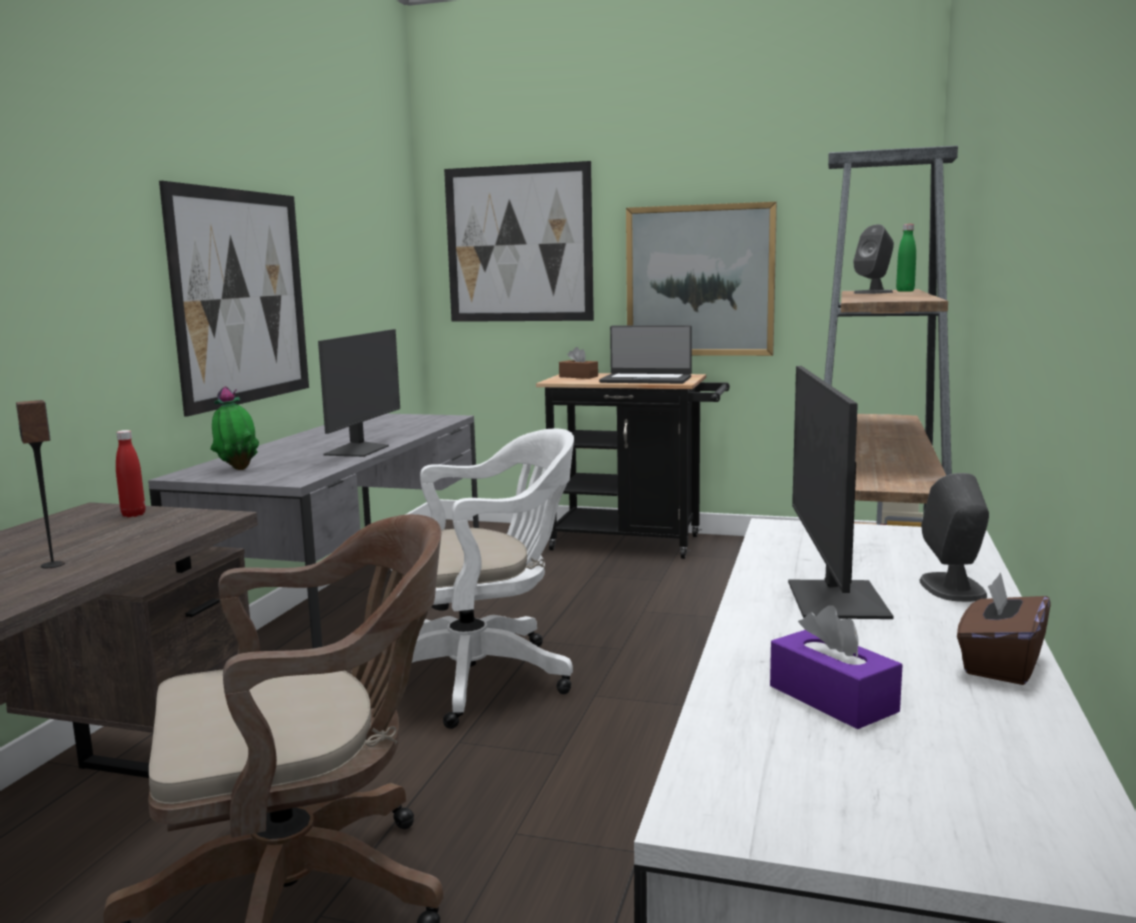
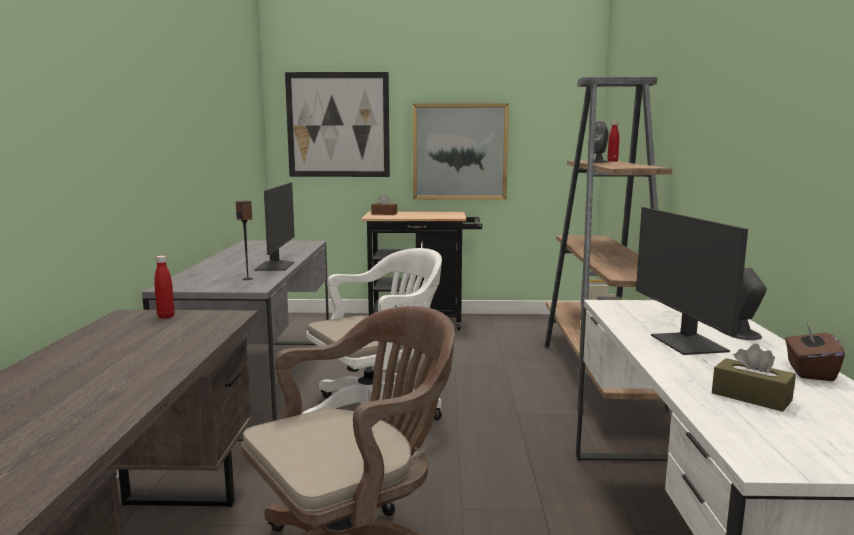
camera: 15 degrees left, 0 degrees up
(53, 565) = (152, 354): speaker -> speaker (248, 279)
(237, 469) = (202, 281): potted plant -> none
(242, 297) = (184, 159): picture -> none
(646, 380) = (432, 215): laptop -> none
(832, 699) = (751, 397): purple tissue box -> brown tissue box
(905, 291) = (612, 161): green bottle -> red bottle

